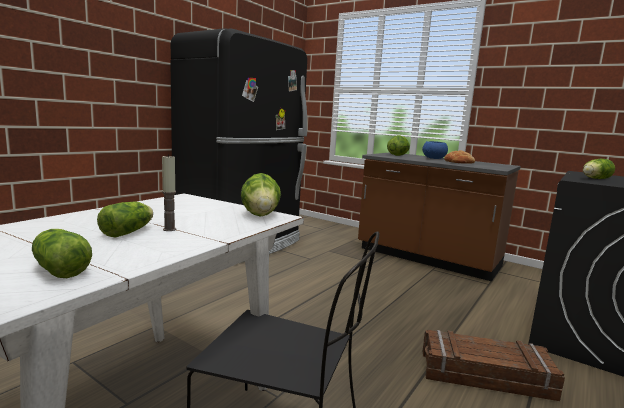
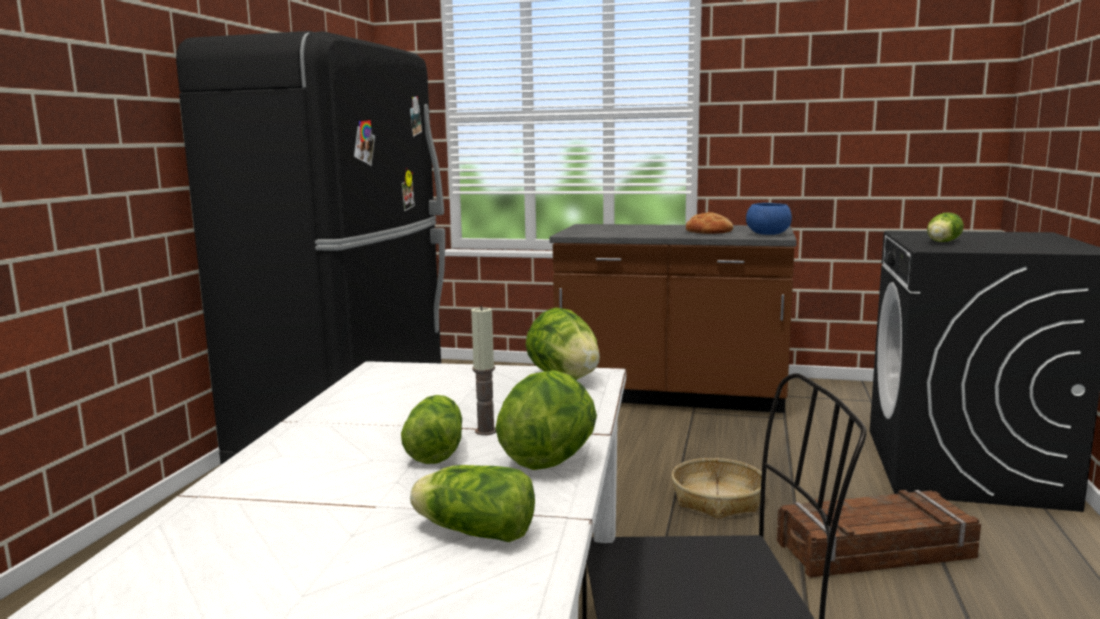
camera: 20 degrees left, 0 degrees up
(398, 155) = (603, 230): lettuce -> lettuce (549, 460)
(406, 319) = (718, 499): none -> basket
(434, 158) = (662, 229): blue bowl -> blue bowl (768, 234)

